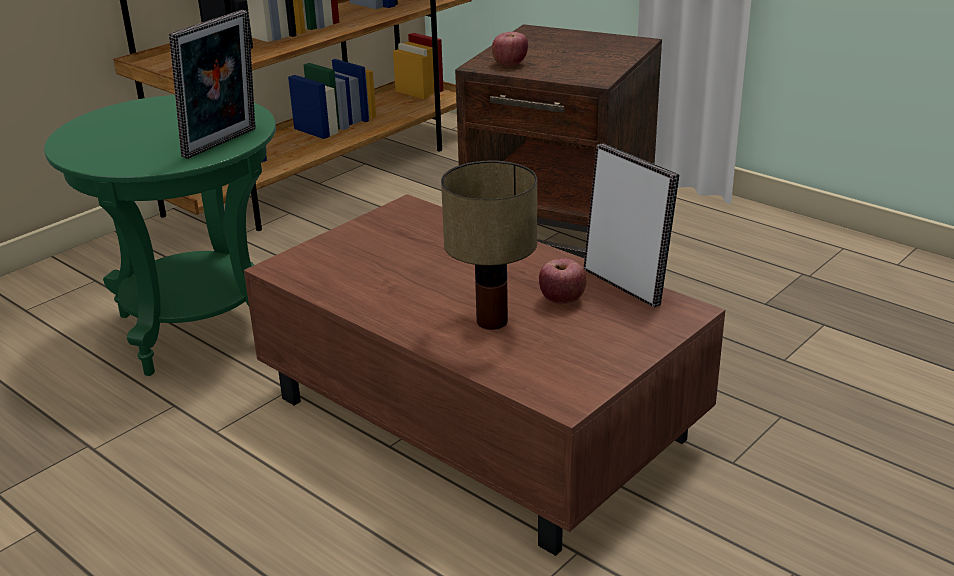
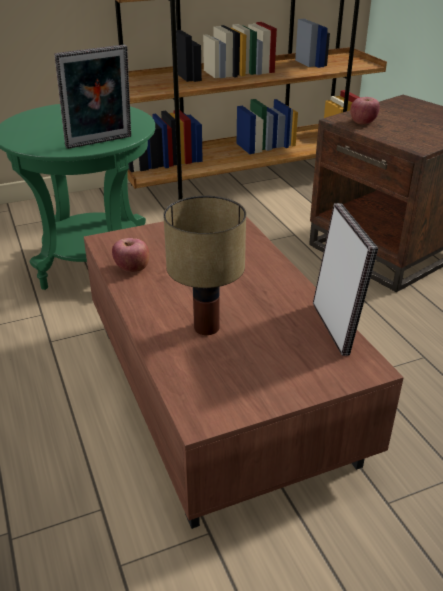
camera: 25 degrees right, 5 degrees up
(562, 300) = (274, 325): apple -> apple (132, 268)

